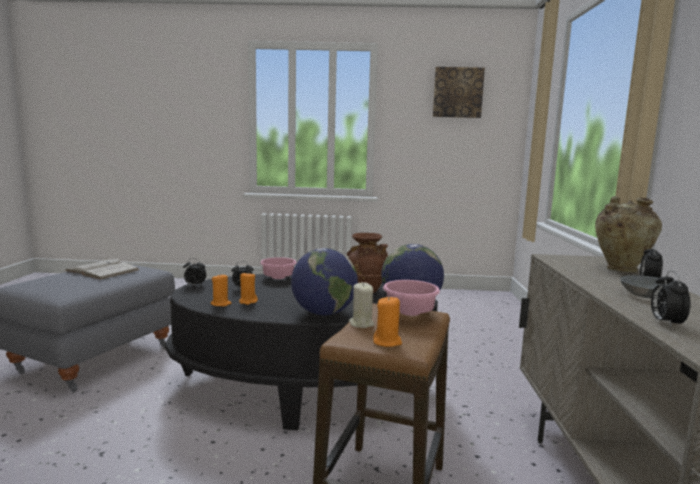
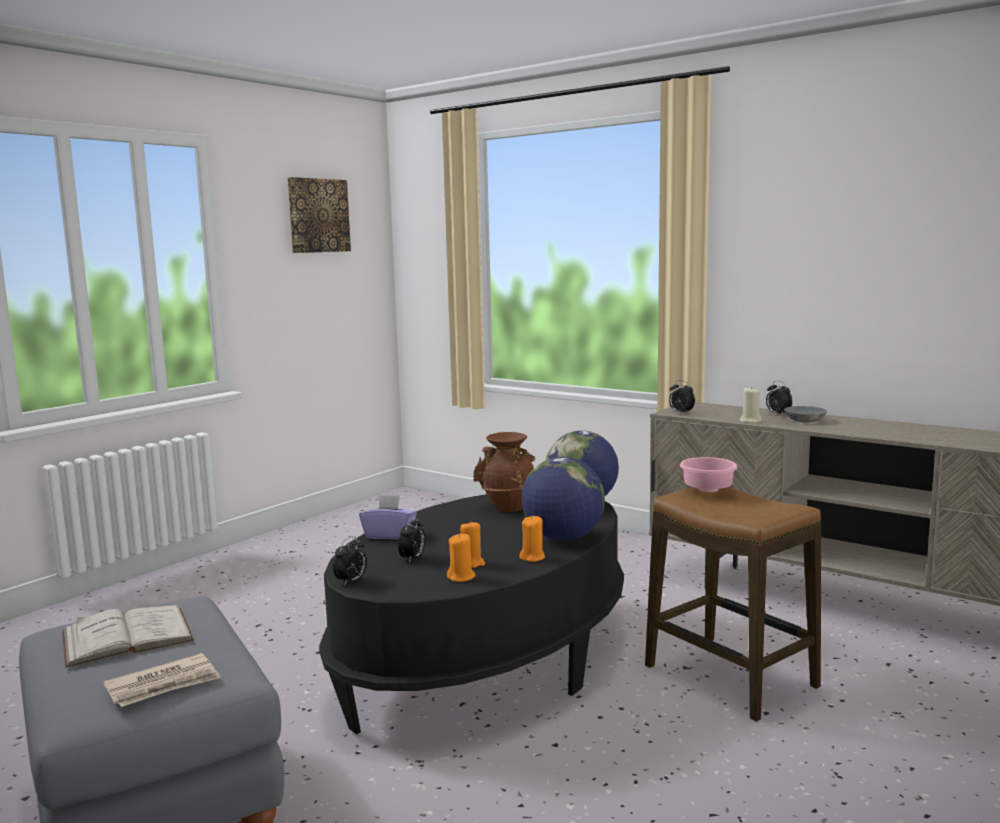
camera: 55 degrees left, 0 degrees up
(48, 286) = (164, 685): none -> newspaper
(277, 278) = (389, 535): pink bowl -> purple tissue box
(361, 324) = (713, 510): beige candle -> beige candle (750, 421)
(387, 342) = (773, 509): orange candle -> orange candle (532, 557)
(621, 270) = (731, 409): beige vase -> none
(665, 323) = (865, 432): alarm clock -> alarm clock (680, 413)

